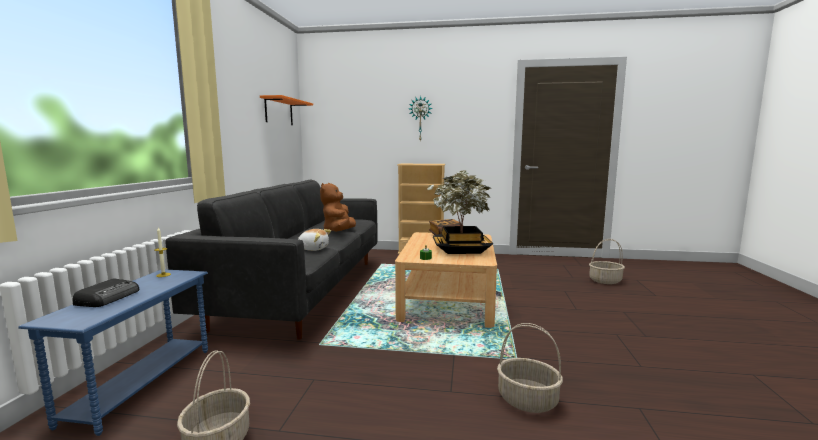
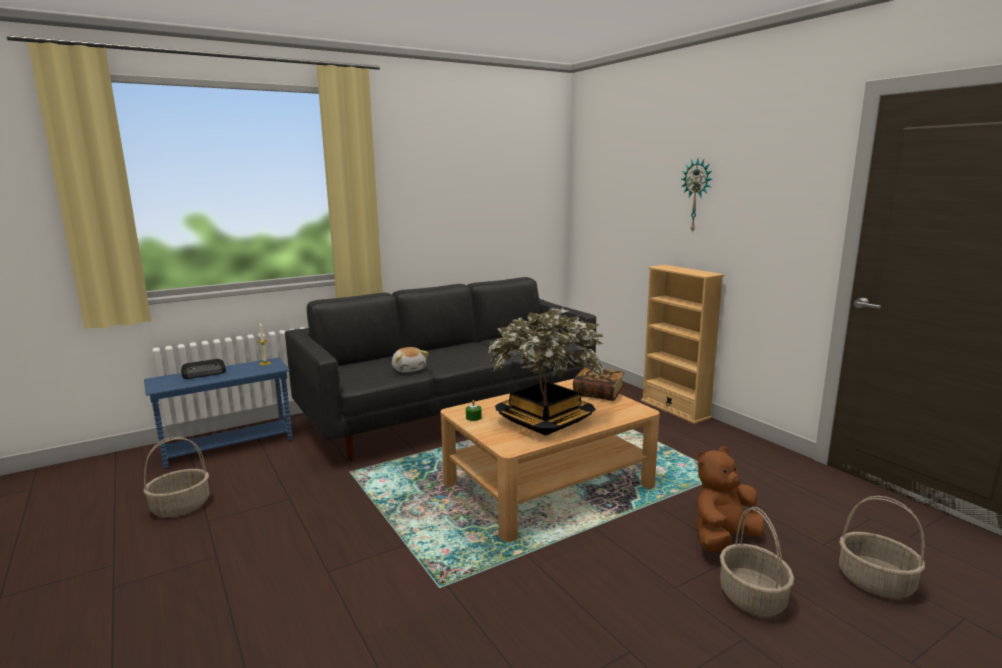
camera: 50 degrees right, 5 degrees up
(279, 111) = (514, 186): orange shelf -> none
(339, 232) = (489, 354): brown plush toy -> brown plush toy (723, 539)
(528, 400) = (351, 625): basket -> basket (753, 598)

